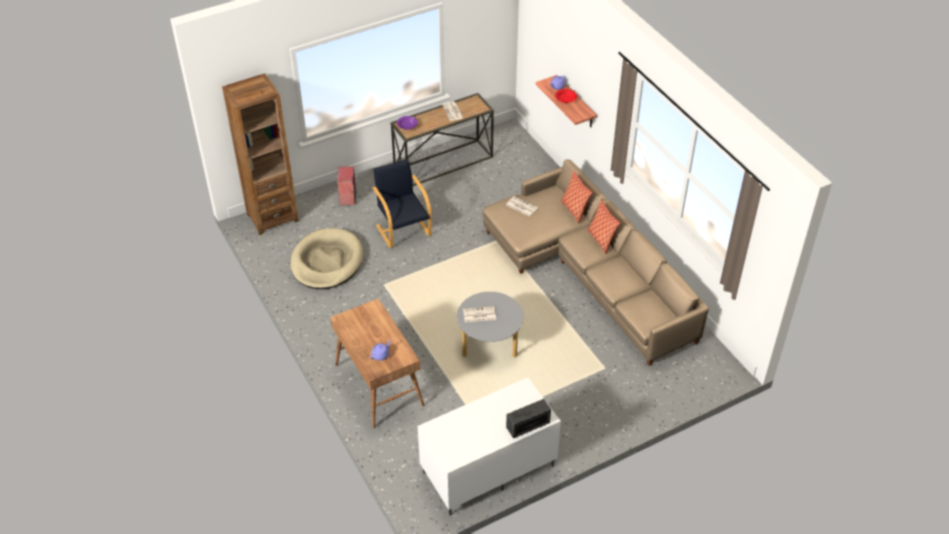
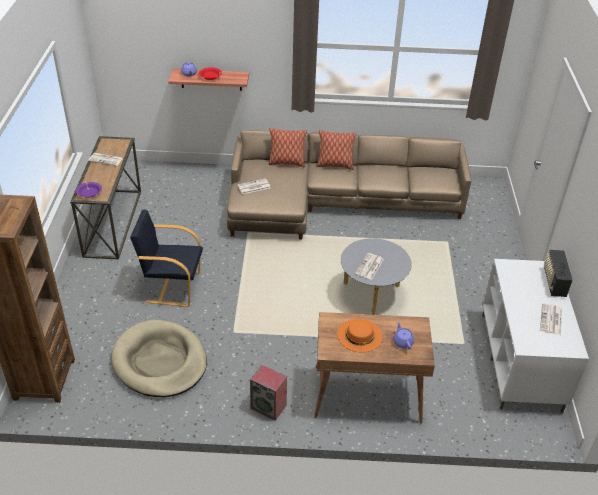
camera: 60 degrees left, 5 degrees down
(348, 198) = (84, 306): speaker -> speaker (269, 407)
(370, 329) = (359, 335): none -> orange hat
(476, 436) = (551, 320): none -> newspaper

